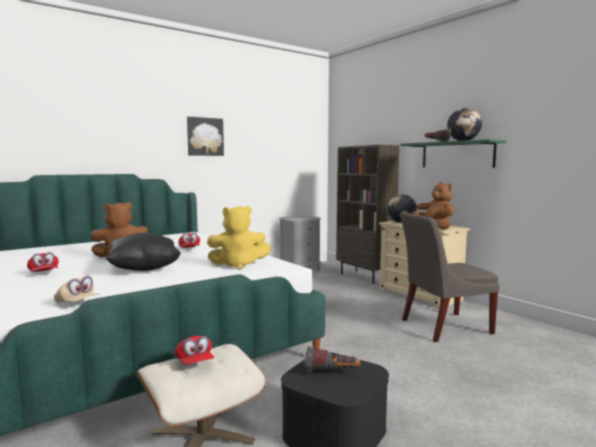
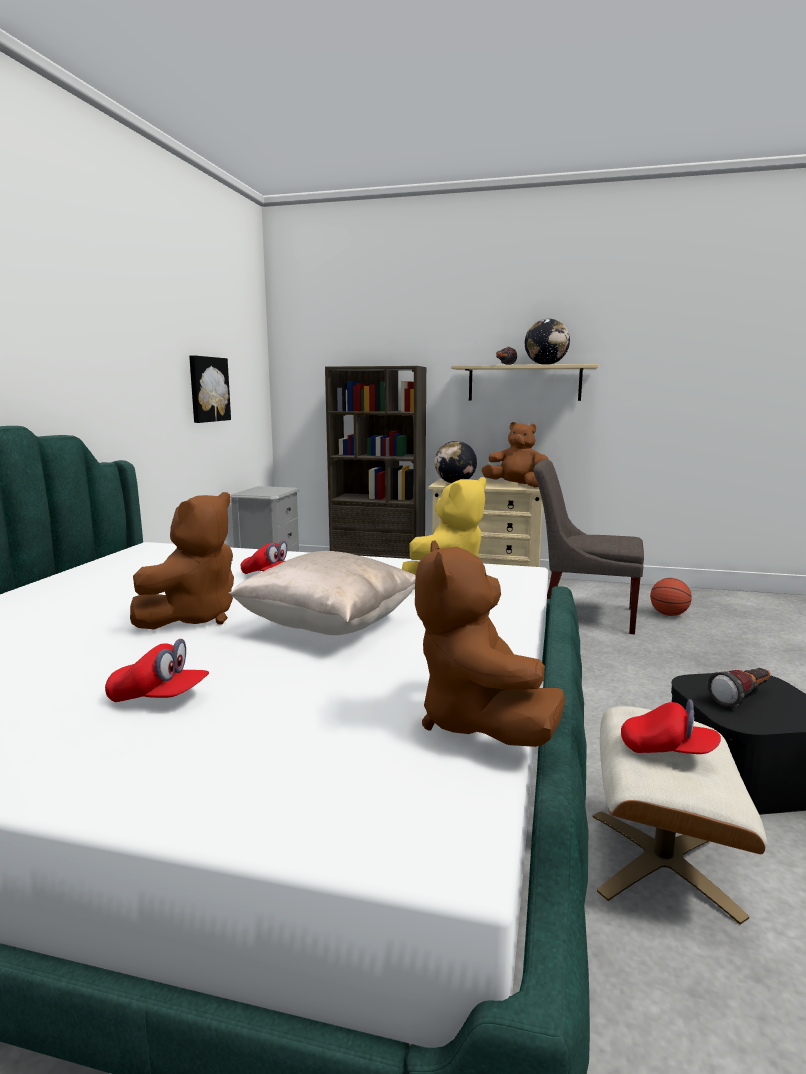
camera: 40 degrees left, 5 degrees up
(77, 304) = (479, 723): beige cap -> brown plush toy
(144, 269) = (329, 627): black pillow -> beige pillow
(205, 136) = (121, 340): picture -> picture (208, 389)
(442, 326) = (582, 615): grey chair -> grey chair turned 75 degrees clockwise
(457, 155) = (524, 383): green shelf -> beige shelf
(514, 344) = (669, 614): none -> basketball

